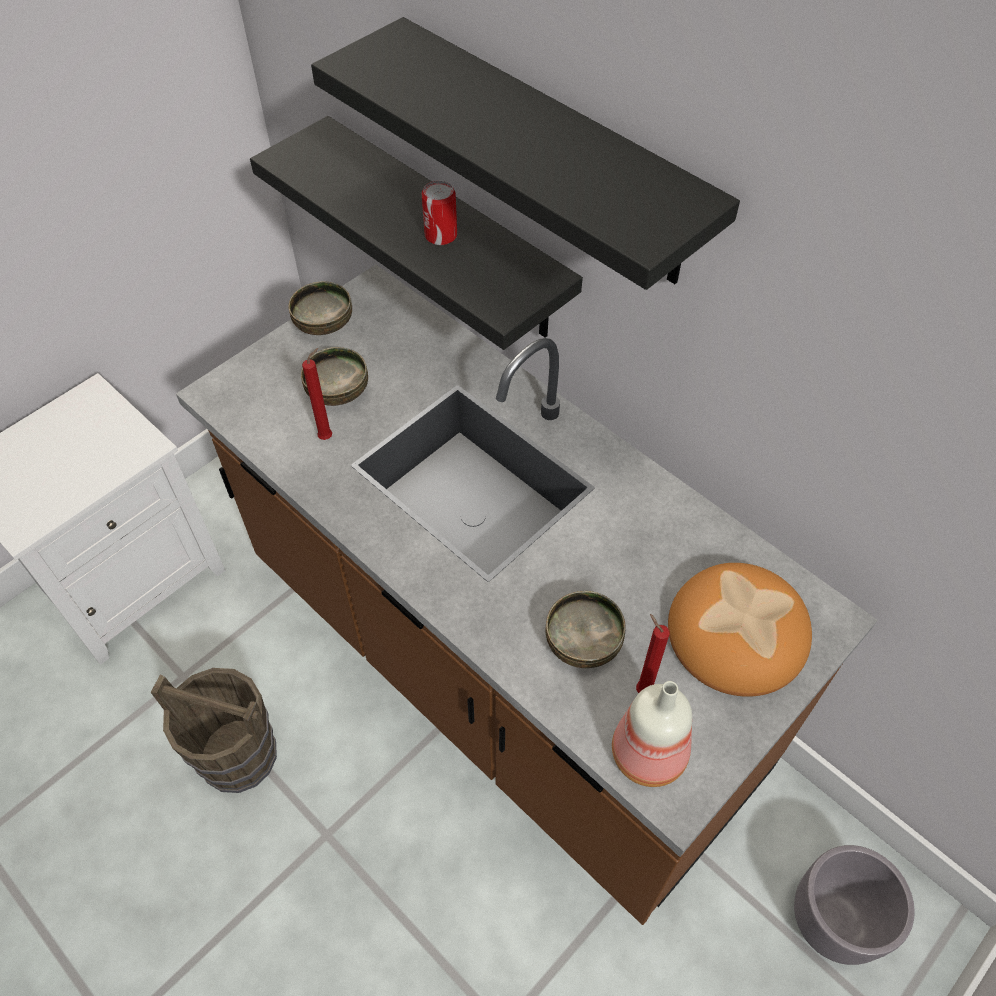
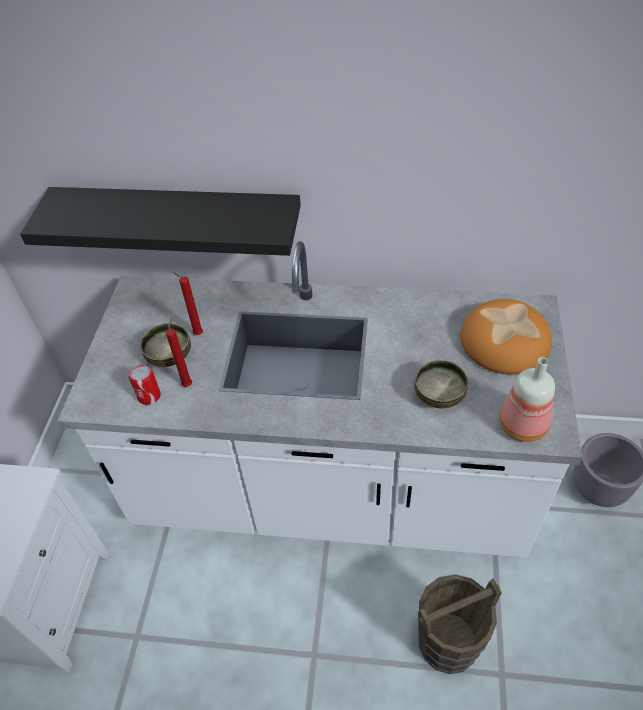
camera: 35 degrees left, 5 degrees down
(239, 755) = (218, 654): brown bucket -> brown bucket (448, 642)
(324, 325) = (122, 325): bowl -> none
(441, 235) = (196, 214): can -> can (149, 396)
(498, 668) = (330, 489): brown counter -> white counter
(553, 155) = (259, 123): black shelf -> none
(641, 689) = (488, 397): red candle -> red candle (196, 334)

